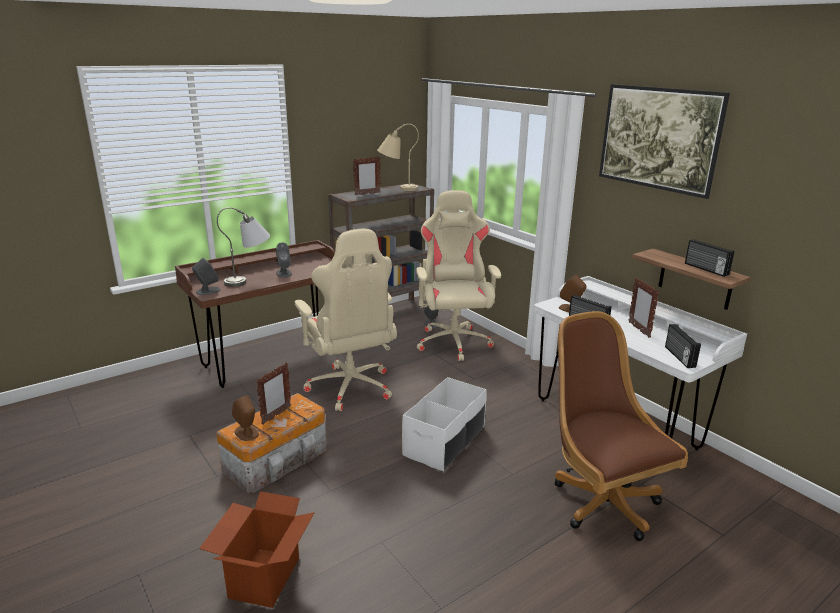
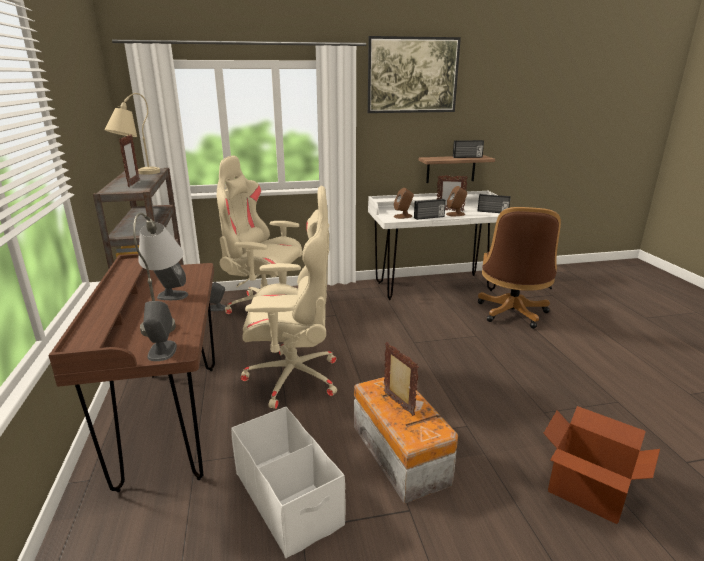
camera: 65 degrees left, 0 degrees up
(246, 433) = (425, 430): brown speaker -> brown speaker (456, 214)
(445, 441) = (420, 351): white storage box -> white storage box (288, 498)
(599, 498) = (512, 315): brown office chair -> brown office chair turned 75 degrees counterclockwise

